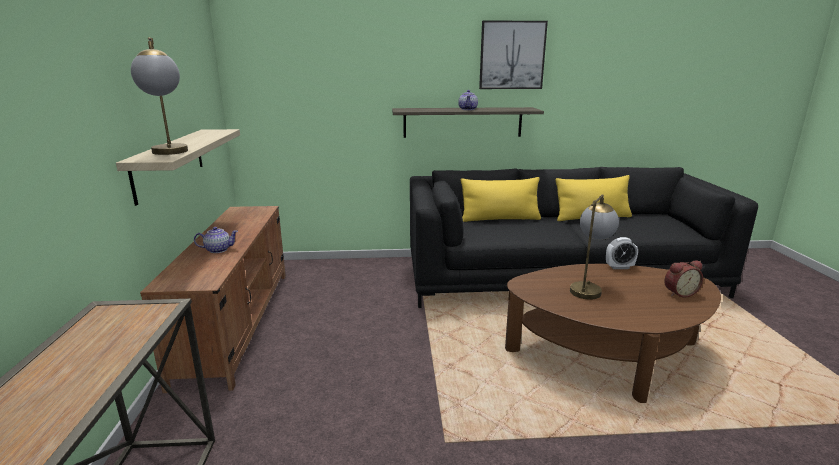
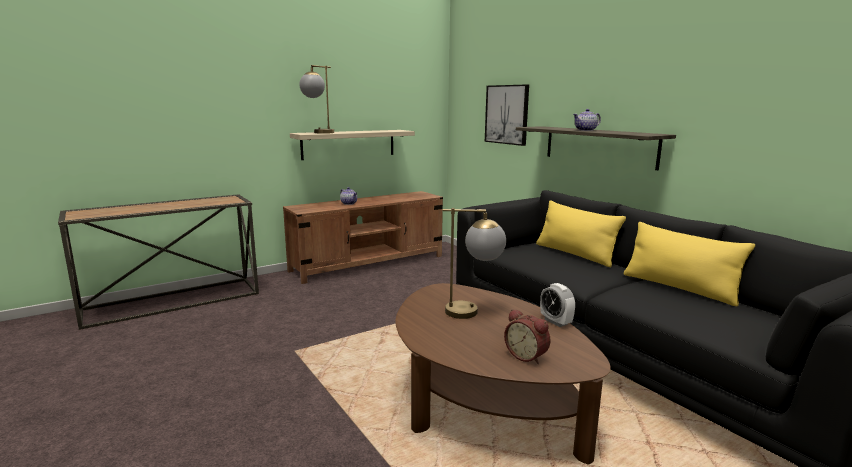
camera: 60 degrees right, 5 degrees down
(512, 55) = (655, 70): picture -> picture (507, 114)

